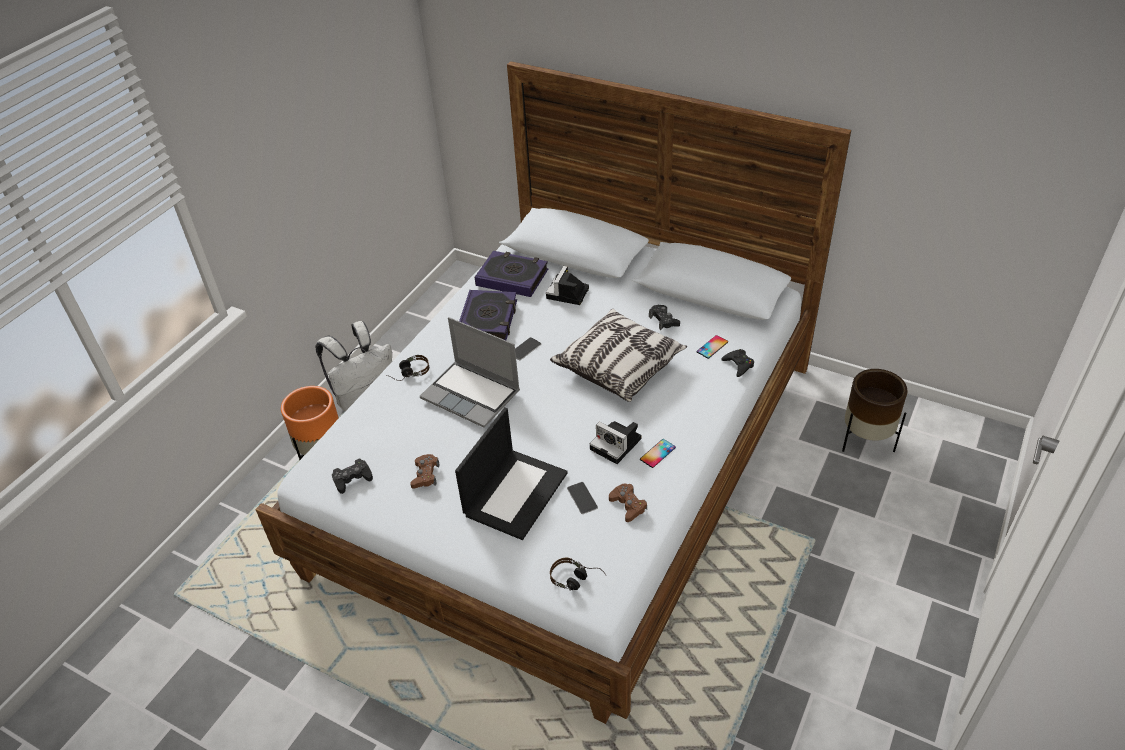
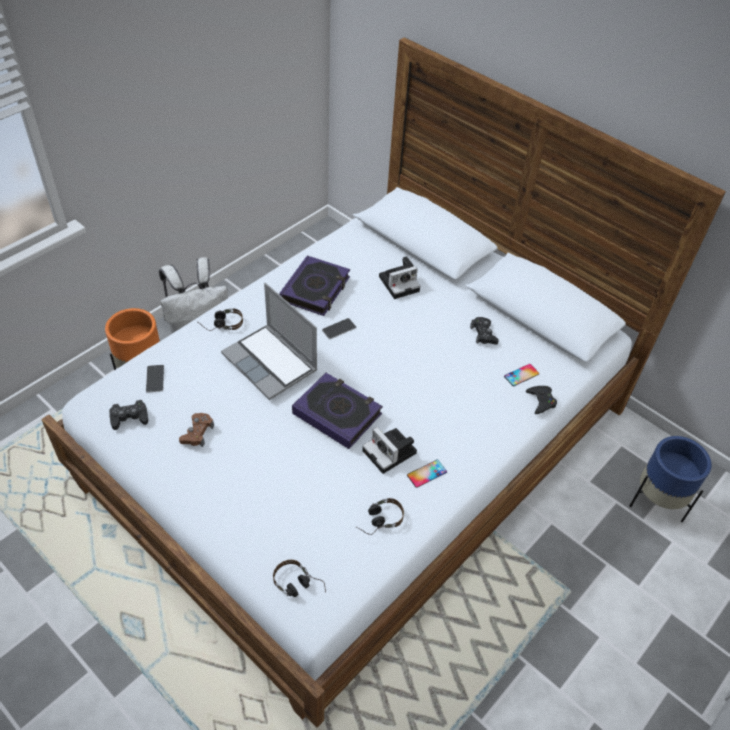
camera: 10 degrees right, 5 degrees up
(512, 278) = (354, 252): book -> book (337, 413)
(515, 492) = (274, 475): laptop -> none
(567, 294) = (400, 283): camera -> camera turned 150 degrees counterclockwise
(582, 498) = (336, 500): phone -> phone (155, 378)
(619, 367) = (422, 371): pillow -> none
(628, 505) = (377, 521): brown game controller -> headphones
(865, 440) = (656, 501): brown planter -> blue planter

